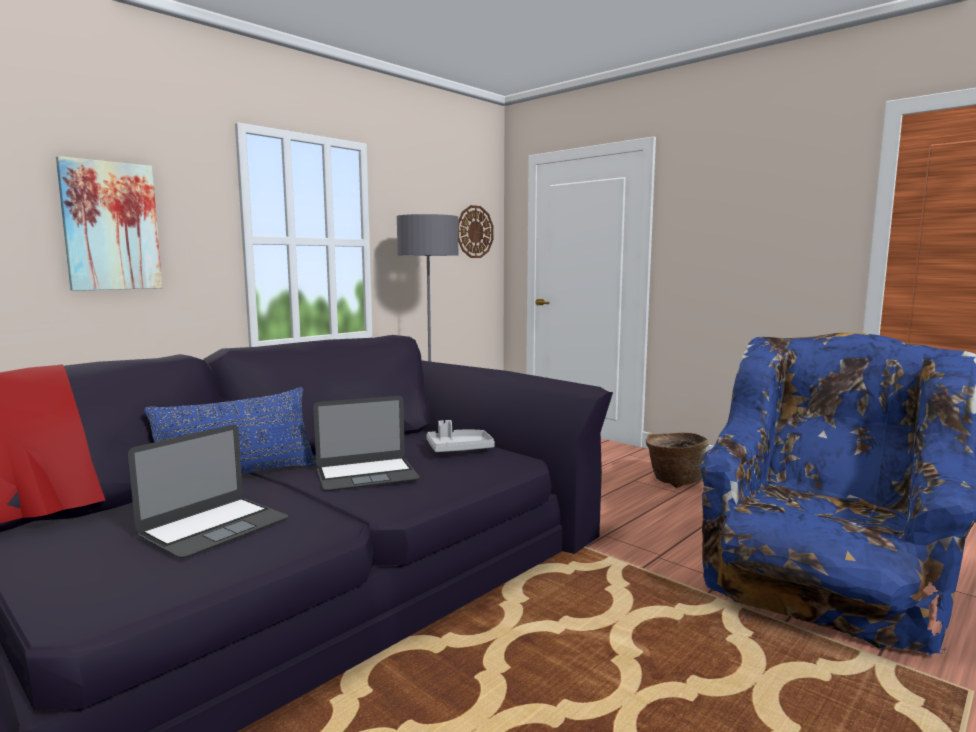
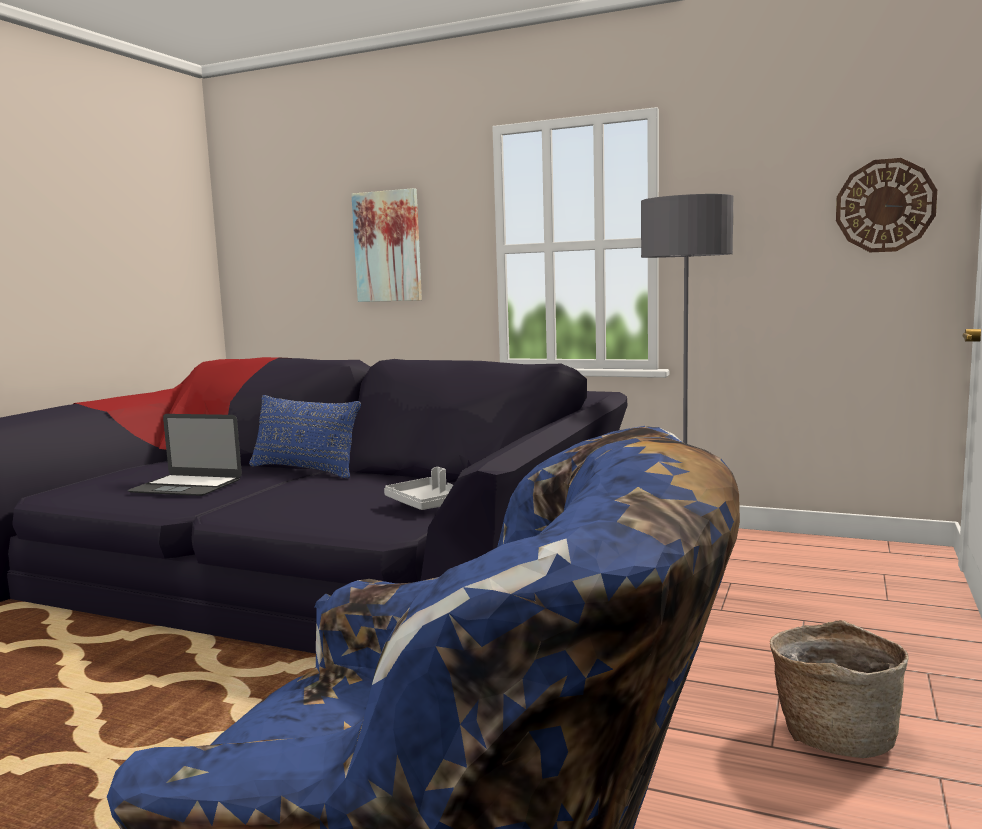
camera: 70 degrees right, 0 degrees up
(367, 474) = (319, 493): laptop -> none

